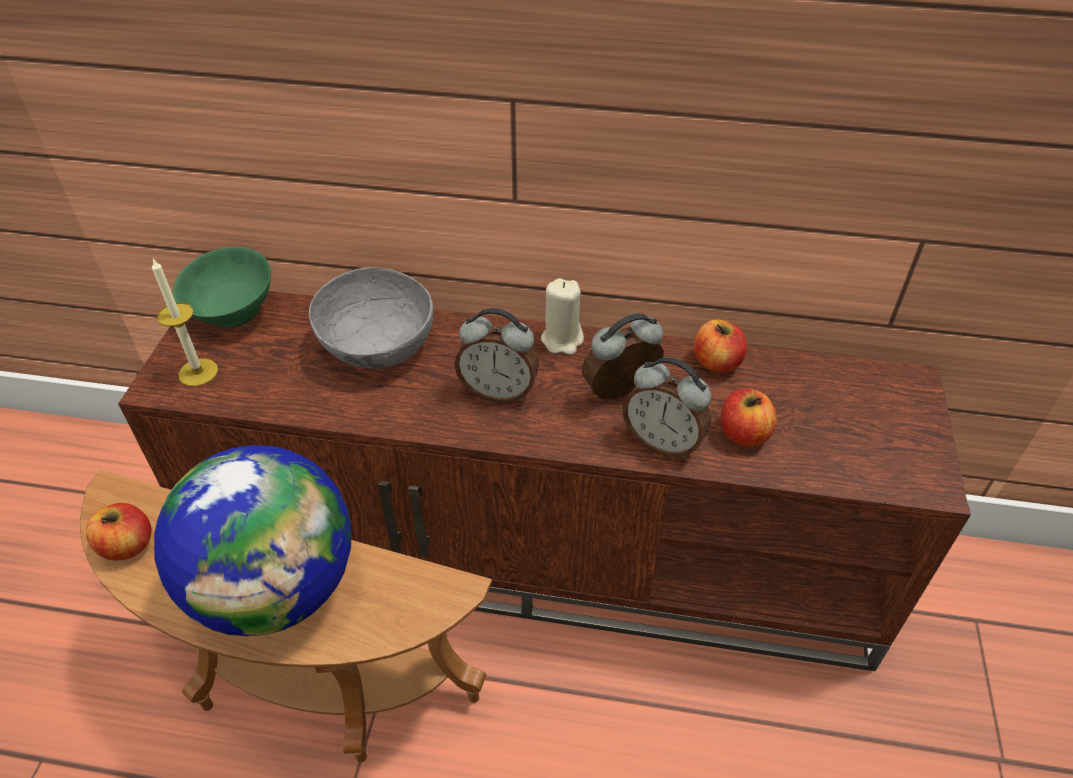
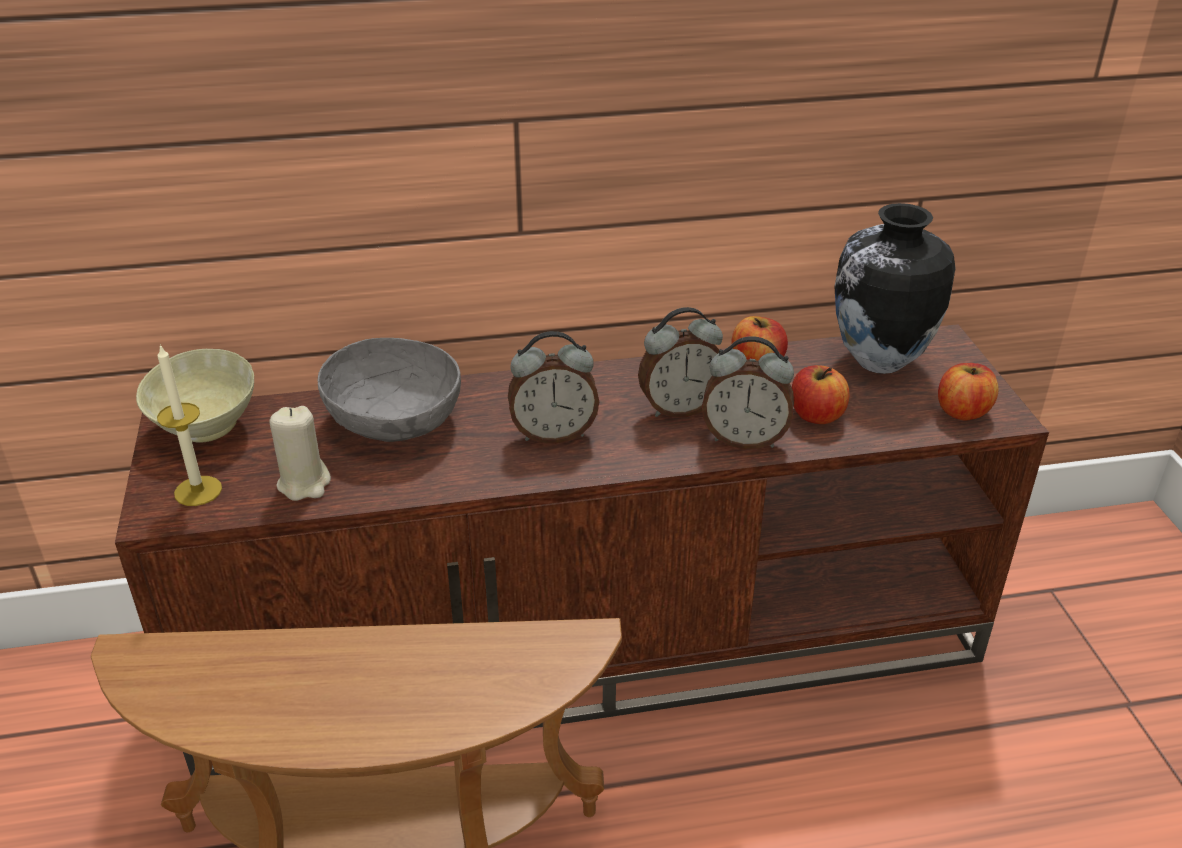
camera: 20 degrees left, 10 degrees down
(128, 545) = (181, 698): apple -> apple (962, 411)
(232, 314) = (204, 428): green bowl -> beige bowl
(277, 587) = (388, 689): globe -> none
(562, 340) = (593, 376): beige candle -> beige candle (304, 483)
(621, 393) = (679, 408): alarm clock -> alarm clock turned 150 degrees counterclockwise
(834, 389) = (878, 362): none -> vase

